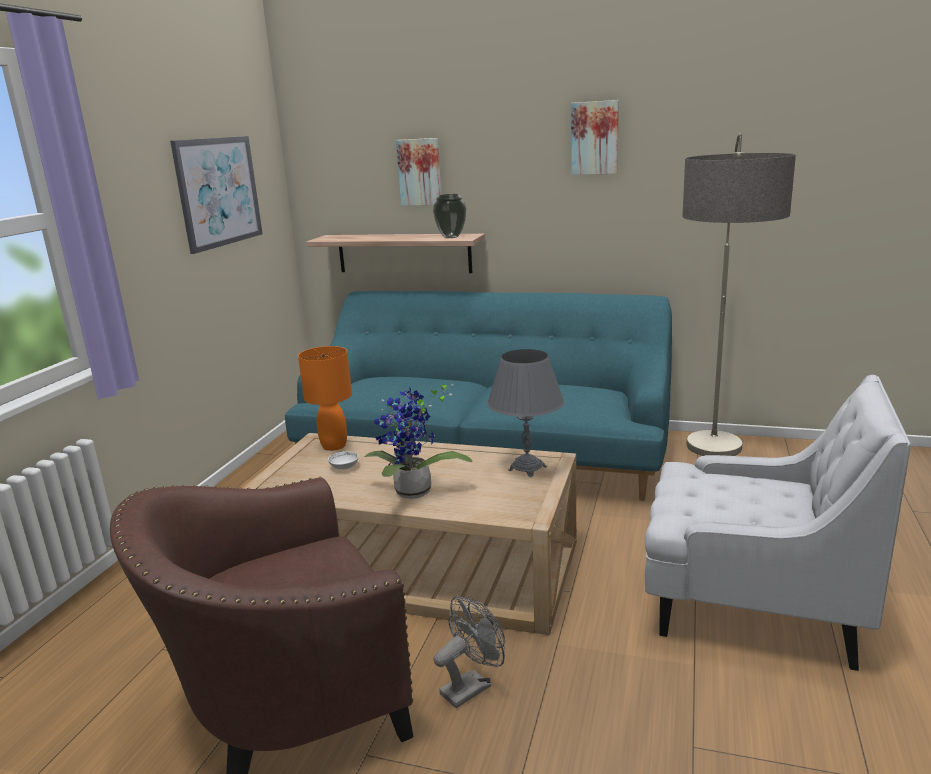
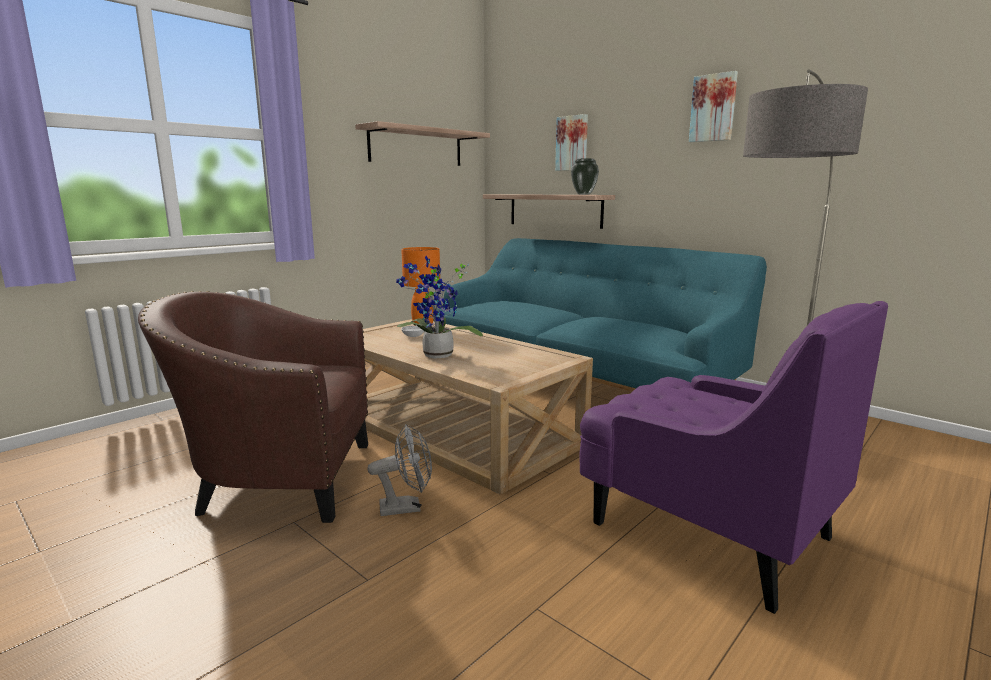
camera: 25 degrees right, 5 degrees down
(218, 192) = (416, 147): picture -> shelf
(527, 468) = (540, 359): grey table lamp -> none
(750, 606) = (706, 529): white armchair -> purple armchair

